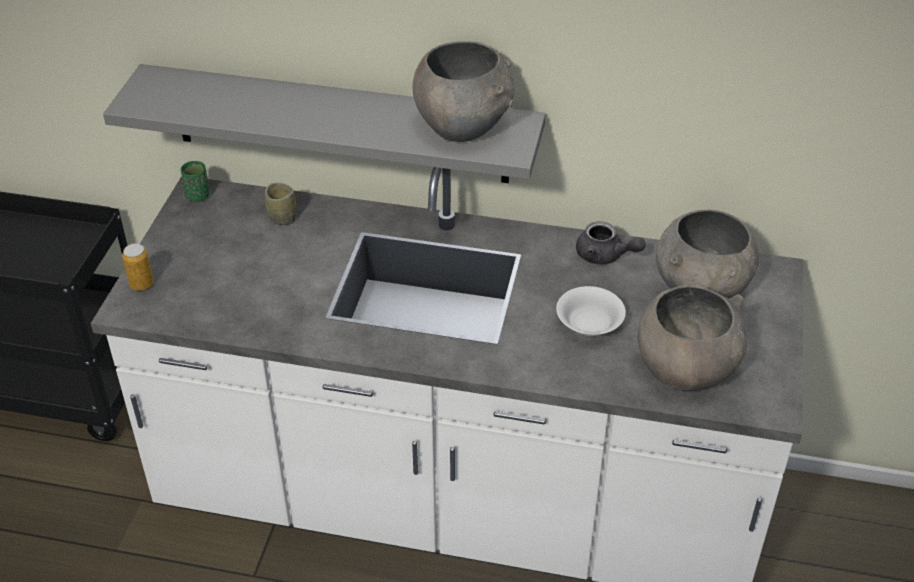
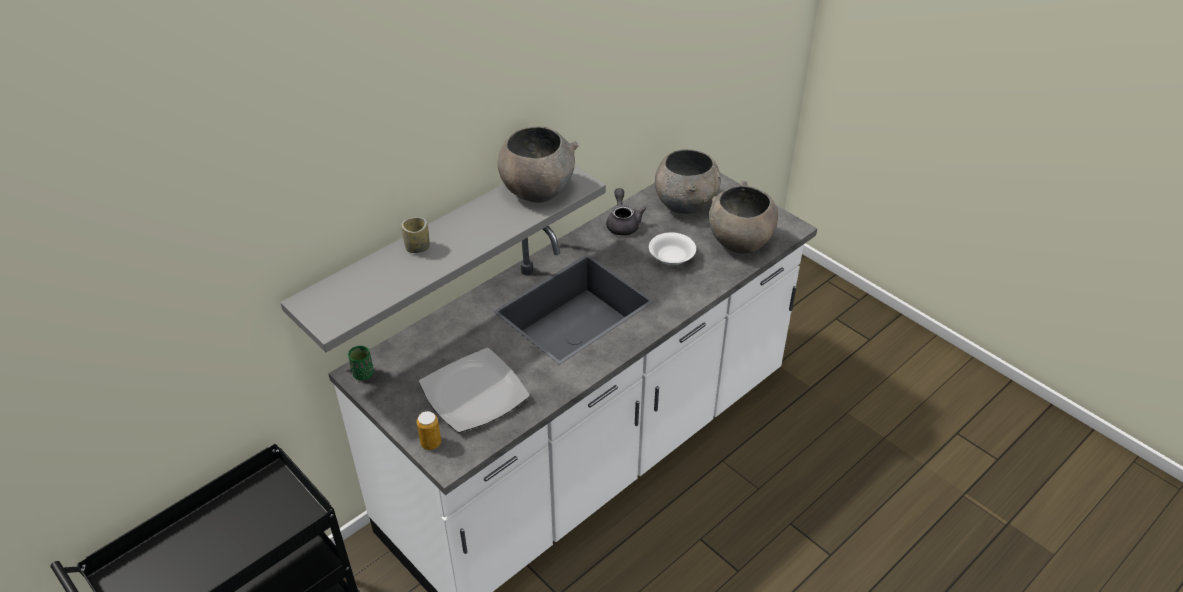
camera: 55 degrees left, 0 degrees up
(231, 278) = (473, 393): none -> plate
(282, 218) = (437, 341): cup -> cup (417, 247)
(605, 256) = (623, 223): grey teapot -> grey teapot turned 75 degrees counterclockwise

